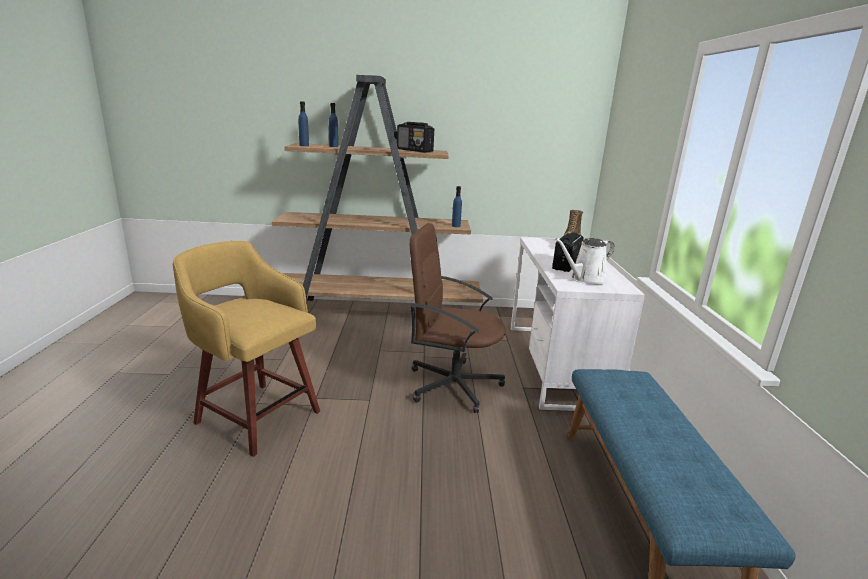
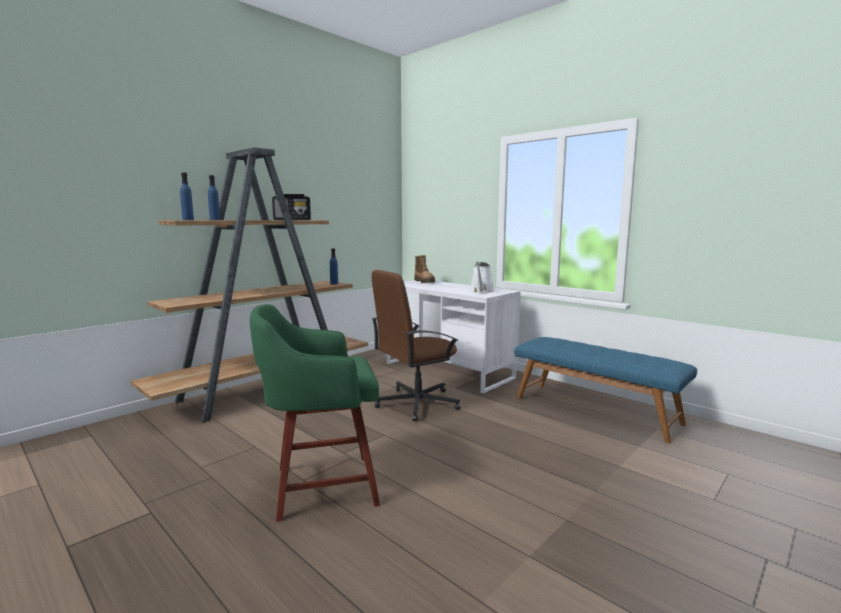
camera: 45 degrees left, 10 degrees down
(256, 415) = (321, 486): yellow stool -> green stool
(565, 265) = (454, 289): radio -> none

